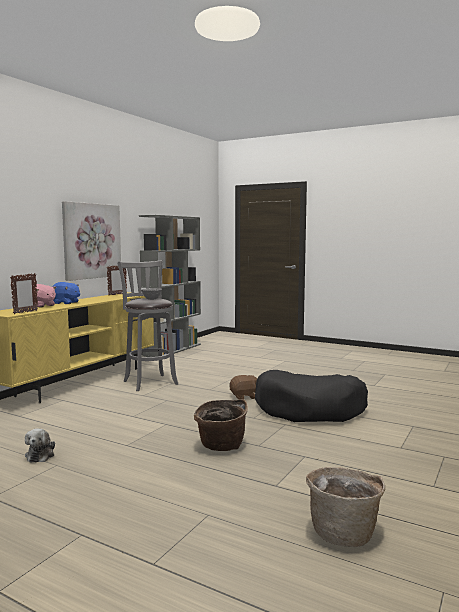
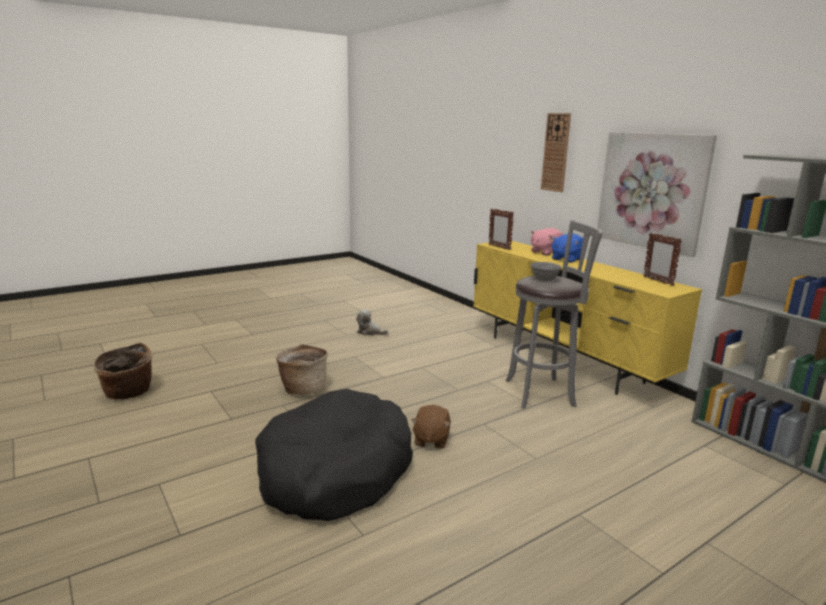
camera: 115 degrees right, 10 degrees up
(16, 218) = (556, 152): none -> wall clock

